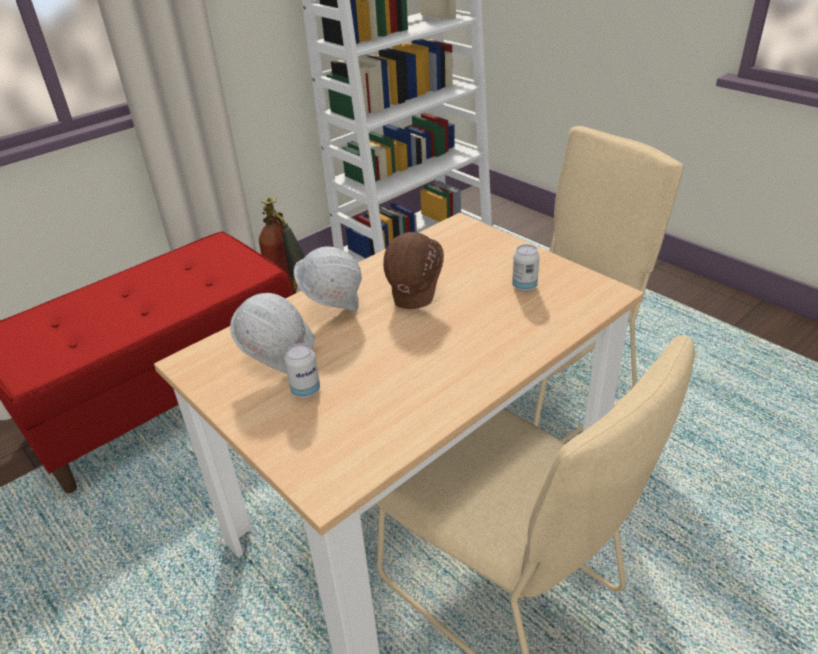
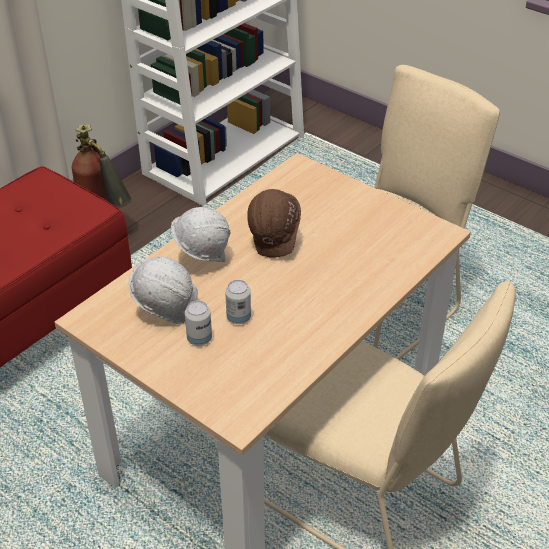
camera: 10 degrees left, 5 degrees up
(524, 286) = (368, 230): can -> can (238, 317)

